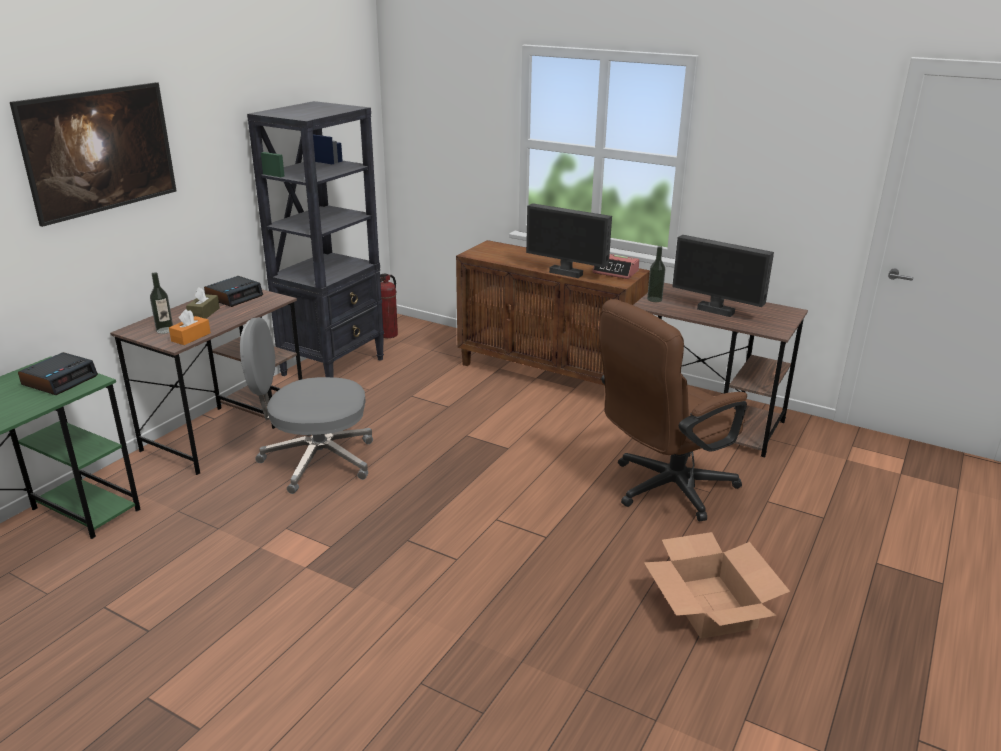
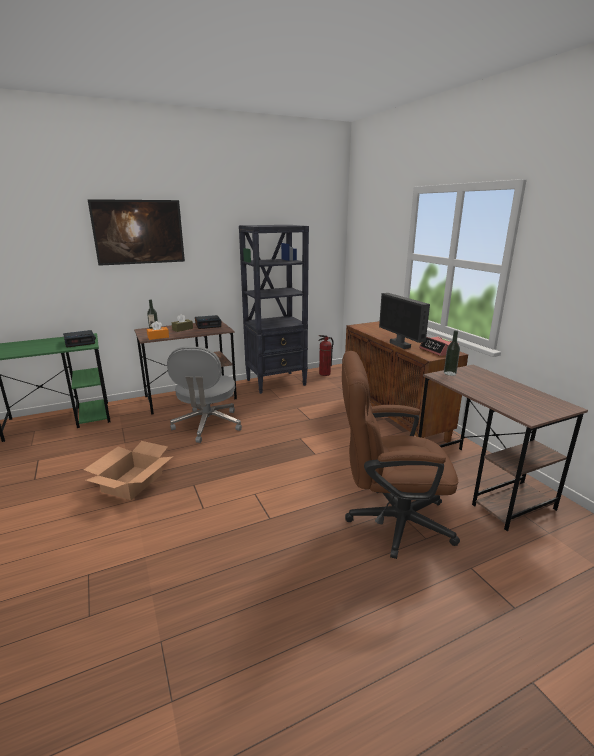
camera: 35 degrees right, 5 degrees down
(315, 461) = (207, 425): grey office chair -> grey office chair turned 120 degrees counterclockwise
(710, 606) = (322, 631): cardboard box -> cardboard box (132, 482)
(716, 311) = (492, 391): monitor -> none

